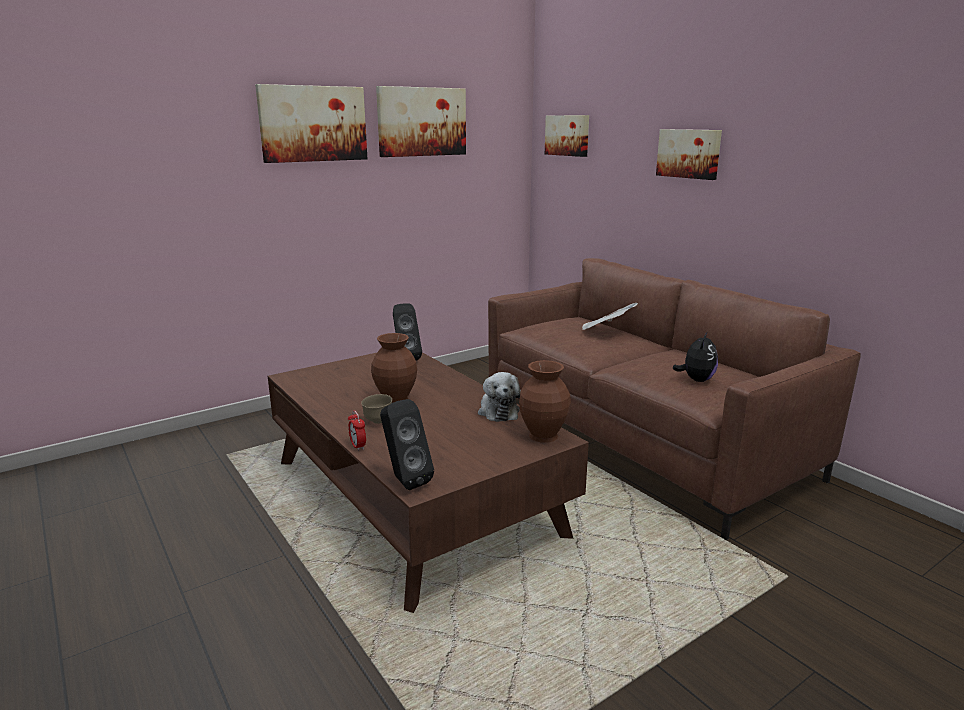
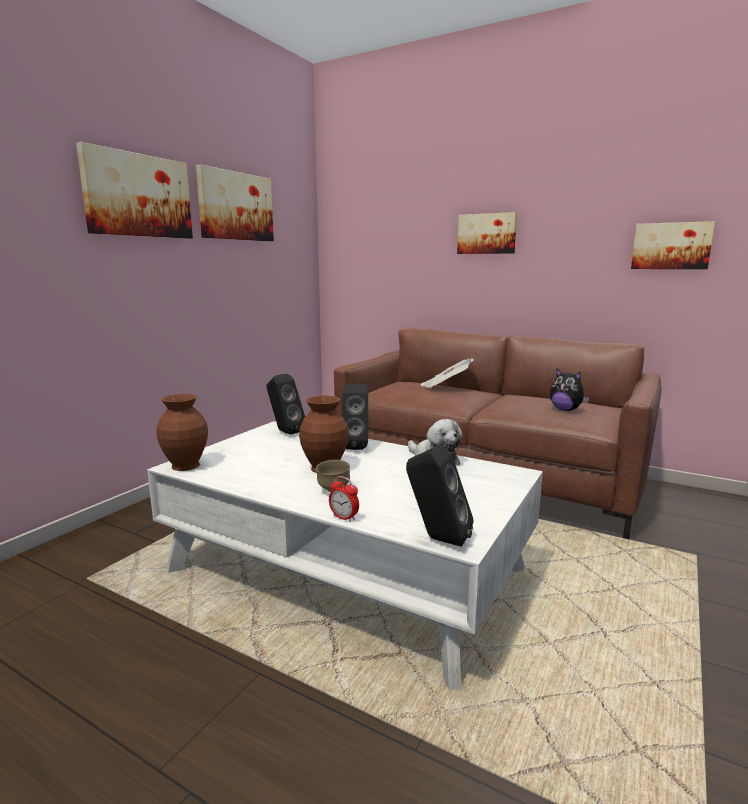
camera: 25 degrees left, 5 degrees down
(413, 497) = (346, 571): brown coffee table -> white coffee table
(448, 383) = (356, 446): none -> black speaker
(542, 435) = (500, 473): brown vase -> brown vase (185, 465)
(568, 135) = (359, 227): picture -> picture (671, 246)
(696, 380) = (566, 410): plush toy -> plush toy turned 135 degrees clockwise

